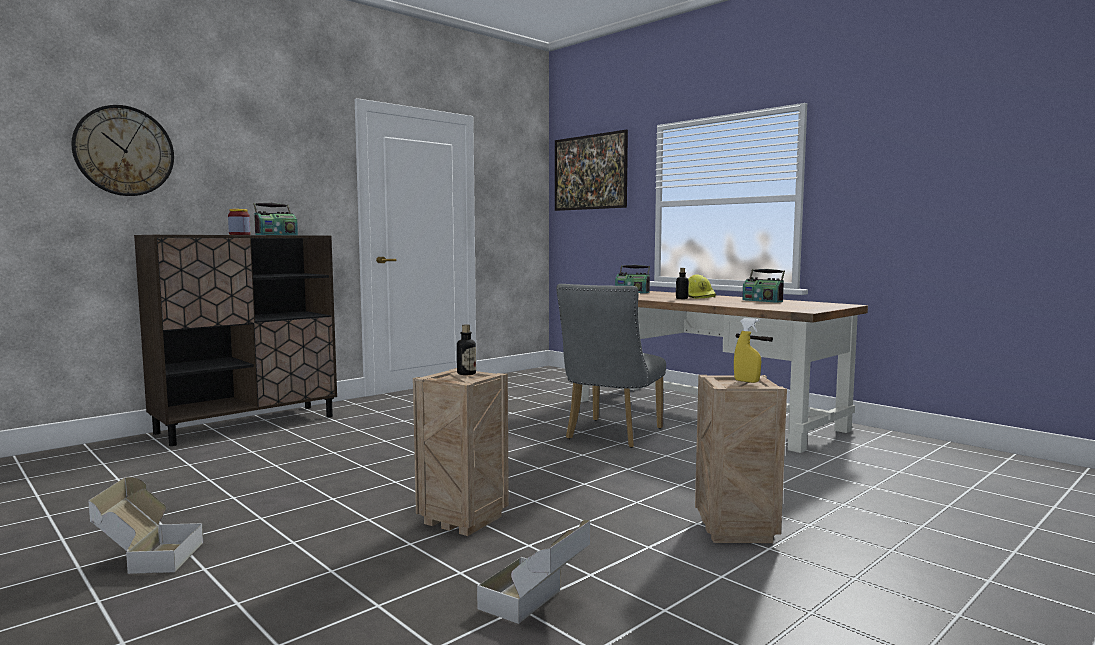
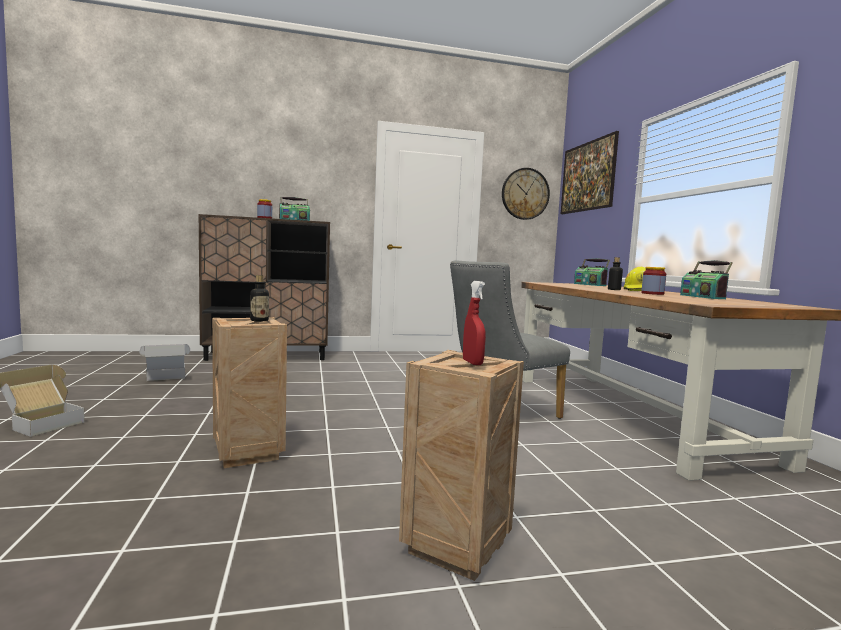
camera: 30 degrees right, 0 degrees up
(124, 151) = (206, 161): wall clock -> wall clock (525, 194)
(536, 605) = (135, 554): cardboard box -> cardboard box (165, 379)
(724, 301) = (652, 293): none -> jar
(746, 381) = (472, 363): yellow spray bottle -> red spray bottle

